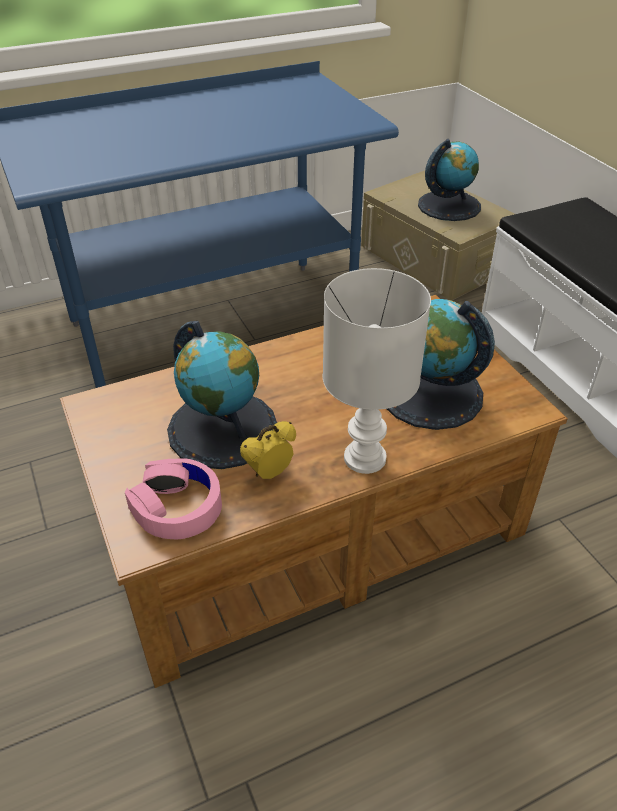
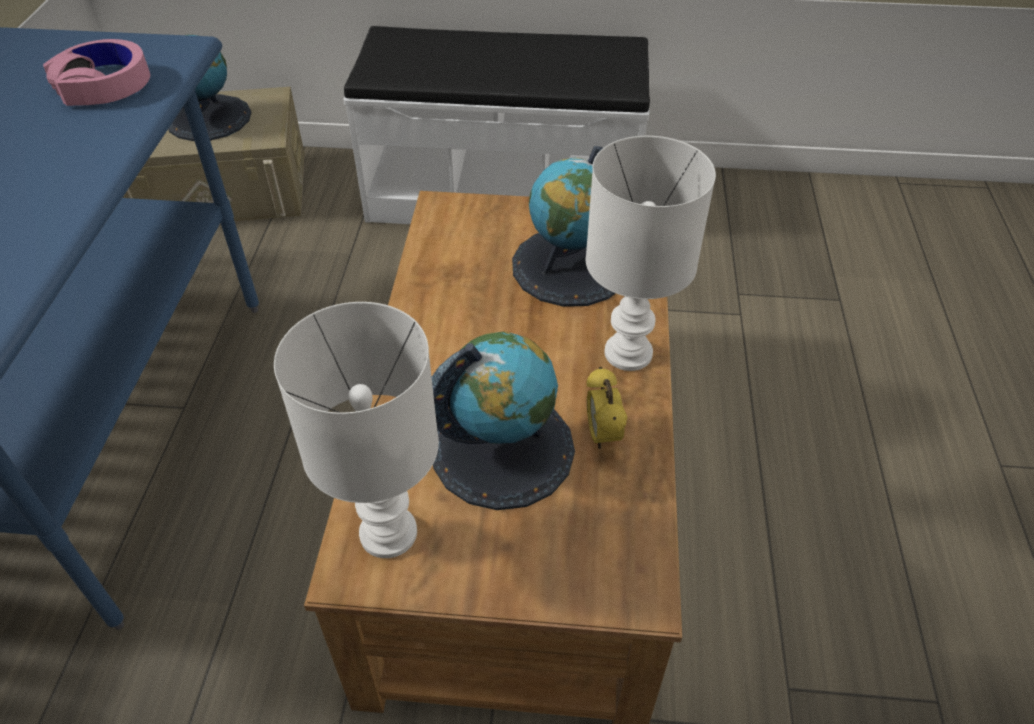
camera: 60 degrees left, 5 degrees up
(126, 406) = (388, 531): none -> white table lamp
(177, 506) = (602, 538): pink headphones -> pink headphones (104, 85)

